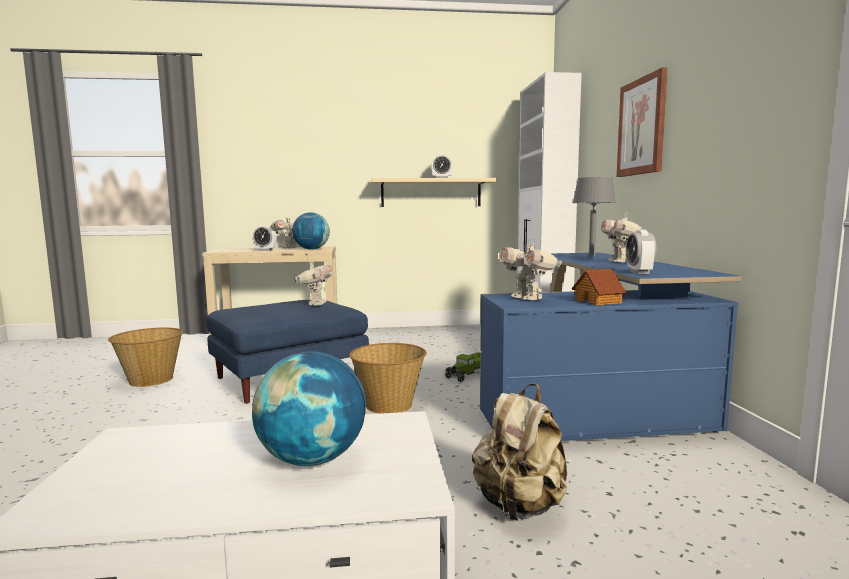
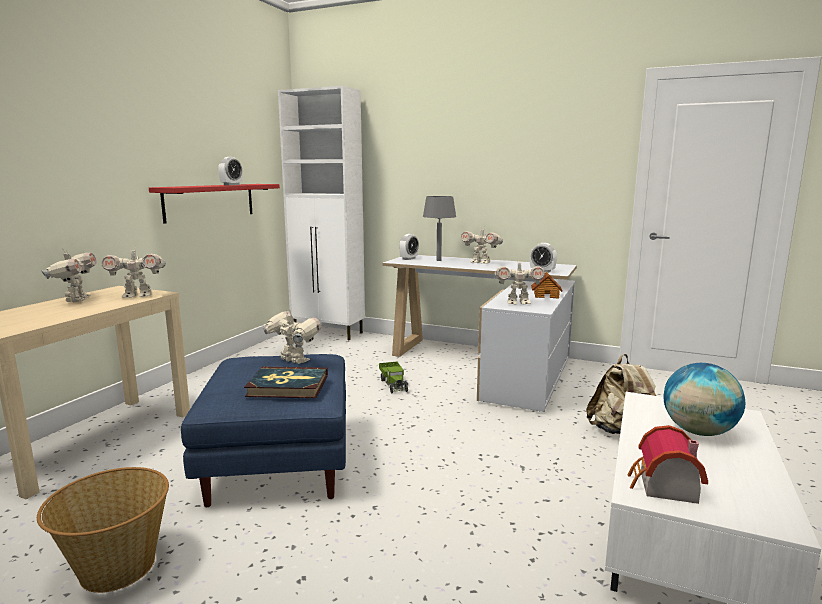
camera: 60 degrees left, 5 degrees up
(138, 447) = (663, 487): none -> toy house
(263, 311) = (288, 386): none -> book
(265, 250) = (76, 311): alarm clock -> alarm clock (409, 258)
(311, 249) = (138, 296): globe -> toy robot
(389, 404) = (425, 429): basket -> none
(431, 193) = (210, 201): beige shelf -> red shelf
(594, 396) = (487, 365): blue desk -> white desk
(642, 127) = (460, 157): picture -> none

